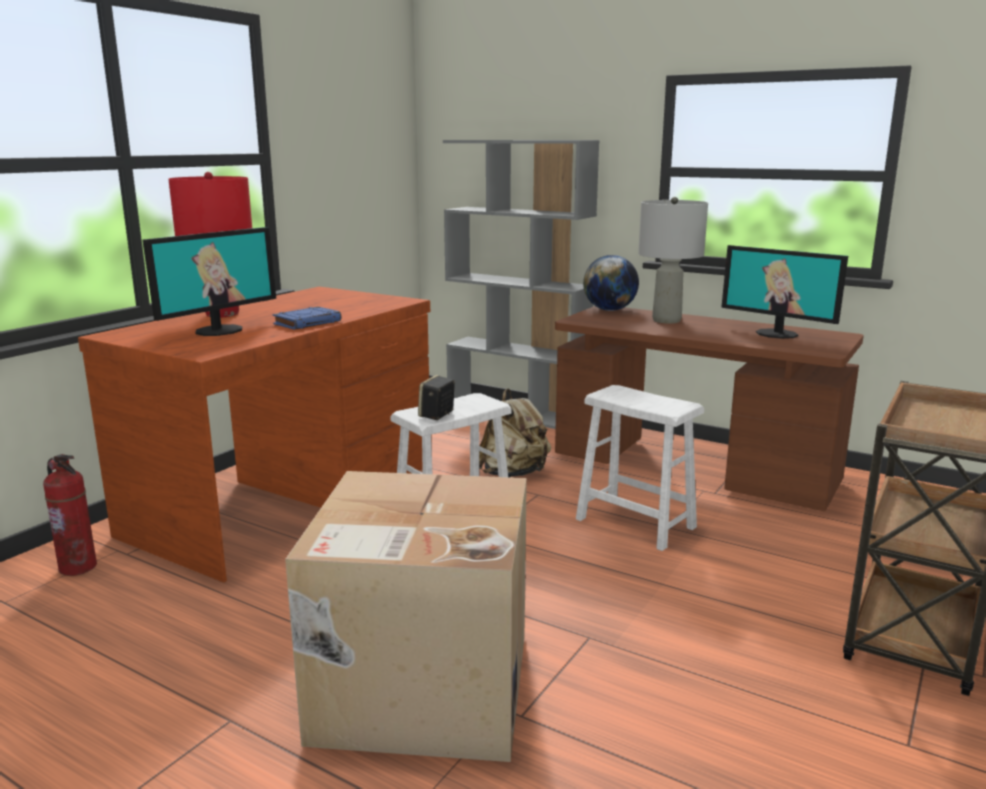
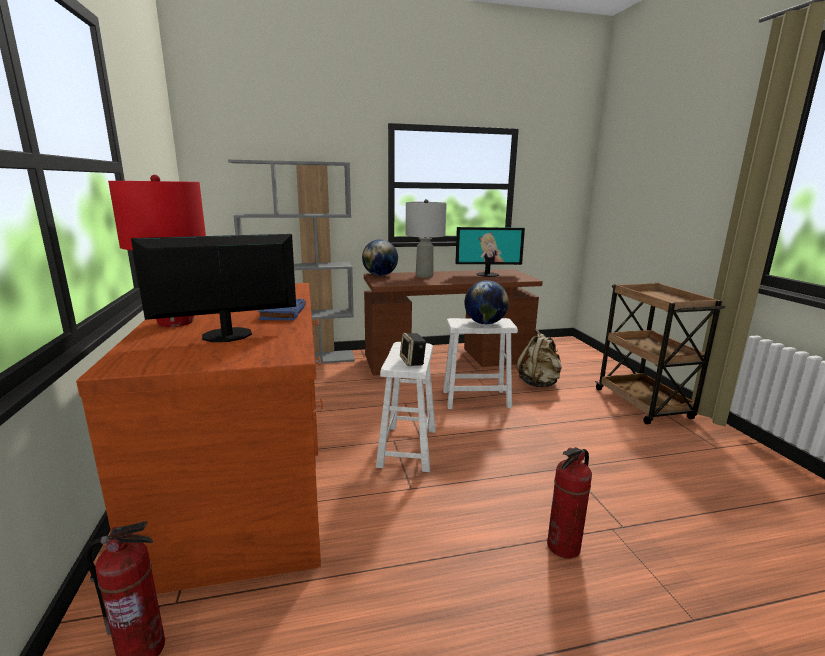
camera: 45 degrees left, 0 degrees up
(218, 330) = (227, 335): monitor -> monitor turned 105 degrees counterclockwise
(420, 688) = (564, 547): cardboard box -> fire extinguisher
(513, 474) = (369, 396): beige backpack -> beige backpack (539, 383)
(645, 402) = (485, 323): none -> globe

